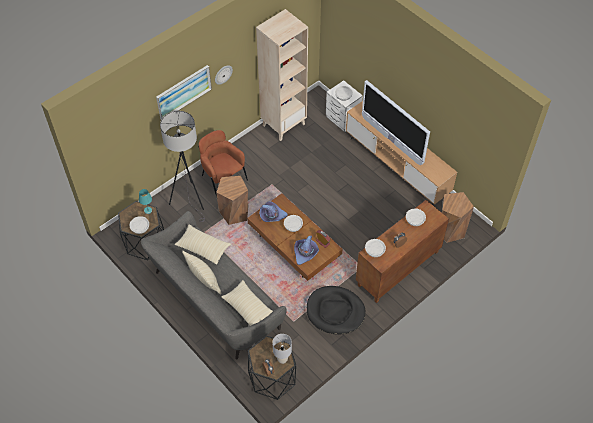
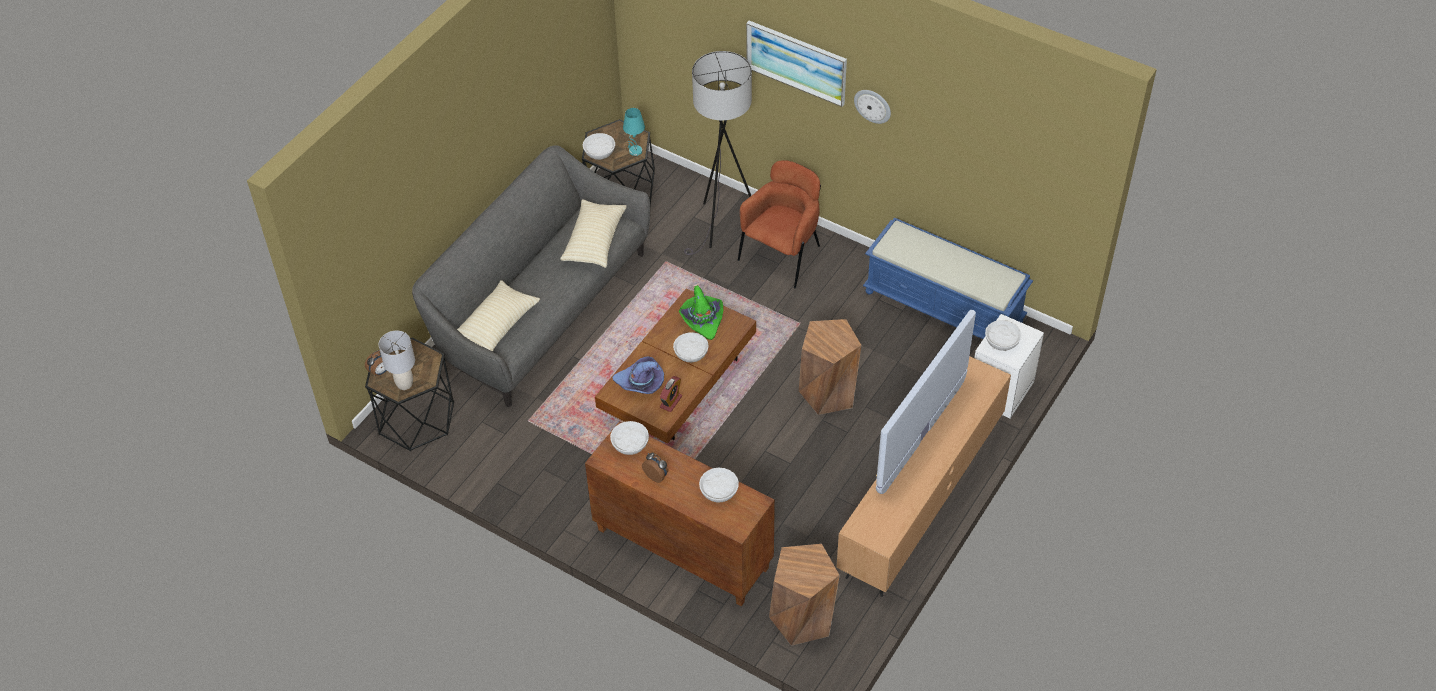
camera: 75 degrees right, 5 degrees down
(203, 278) = (537, 257): beige pillow -> none
(234, 212) = (719, 289): brown stool -> brown stool (828, 392)
(272, 215) = (702, 319): purple hat -> green hat
(283, 124) = (944, 306): beige bookcase -> blue bench
(335, 311) = (563, 474): black dog bed -> none

